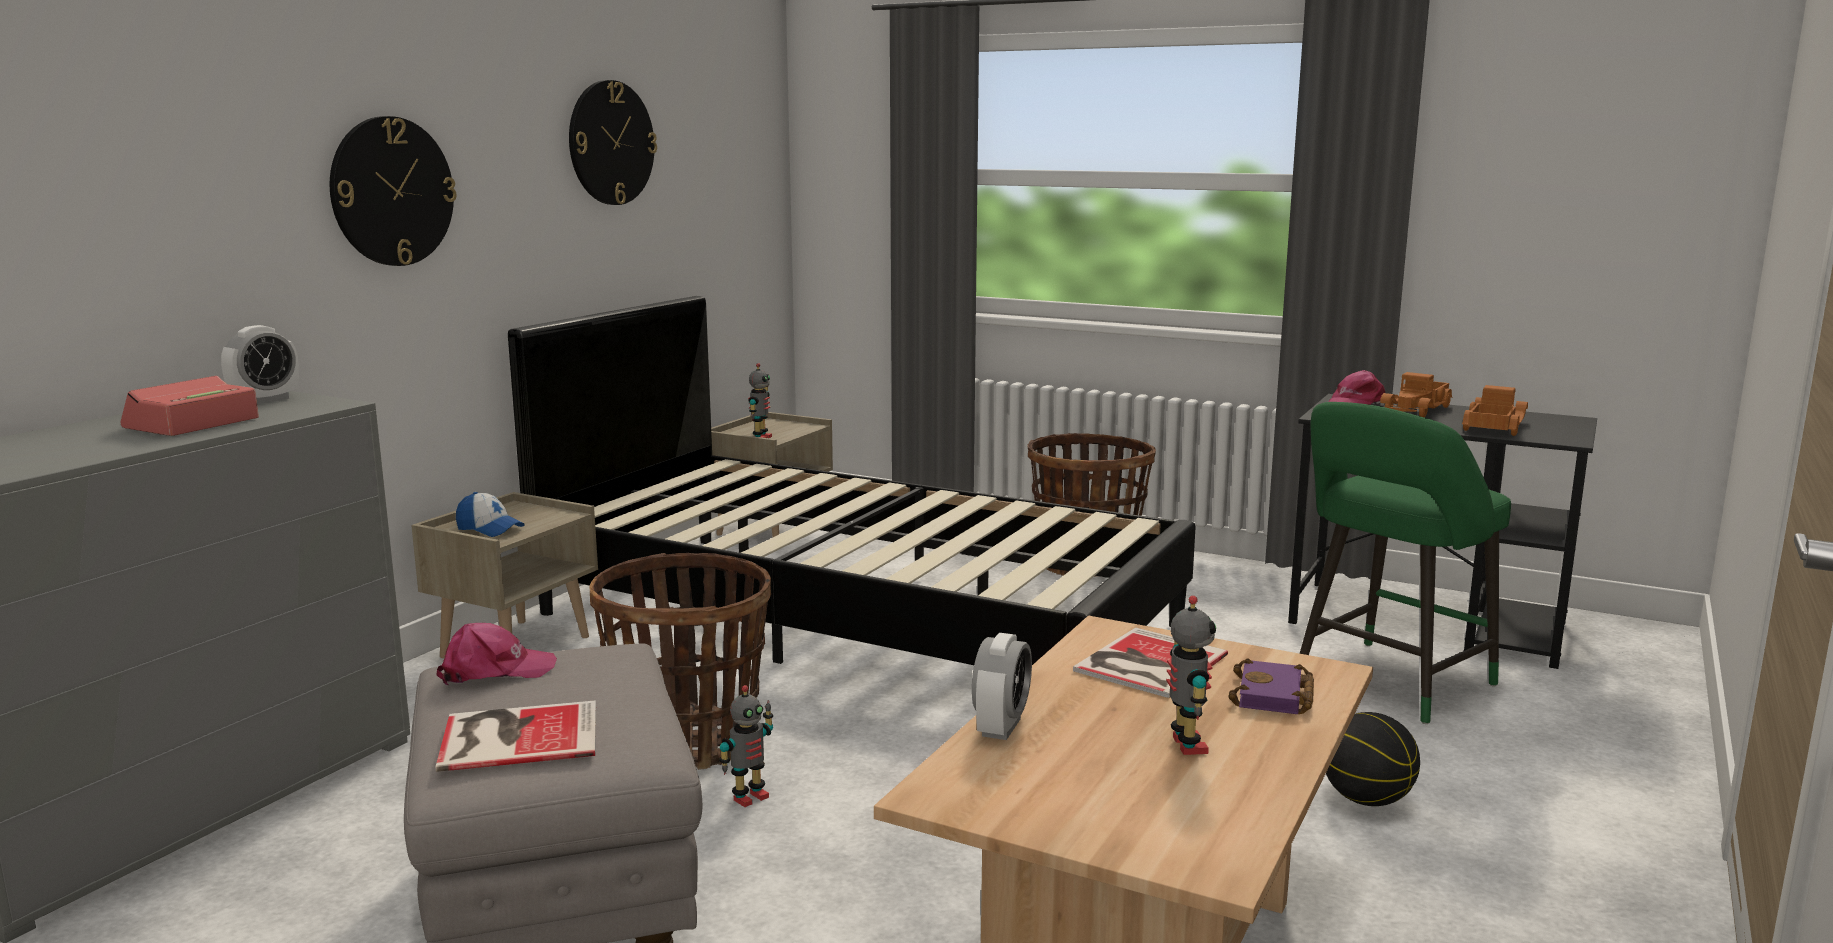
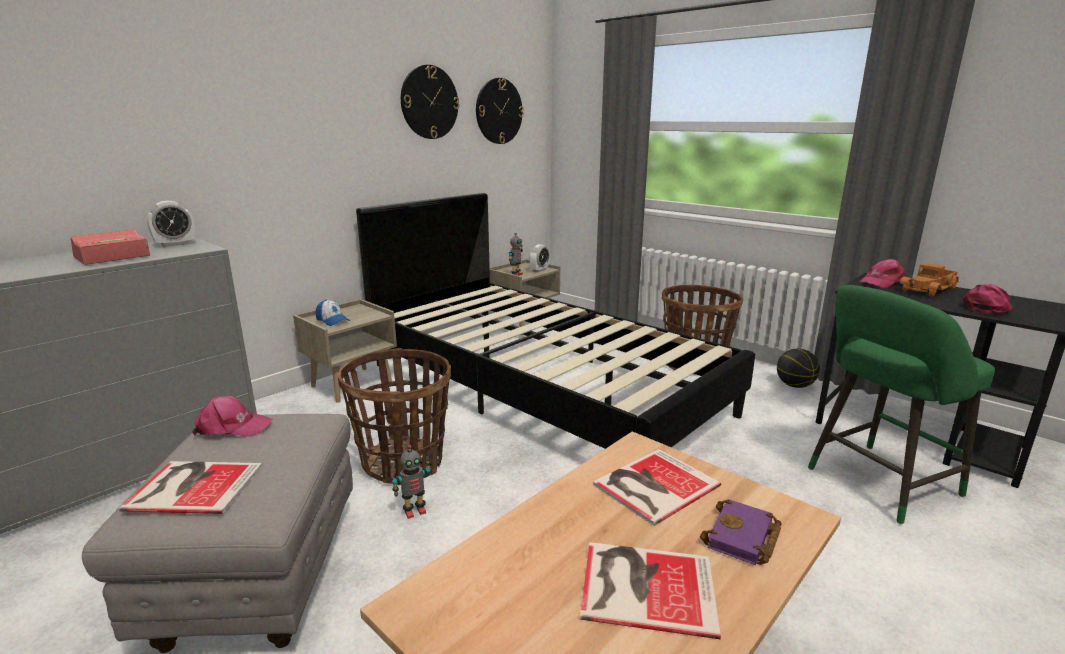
camera: 15 degrees right, 5 degrees up
(392, 191) = (278, 126): wall clock -> wall clock (498, 111)
(1001, 727) = (507, 536): alarm clock -> alarm clock (539, 270)
(1186, 745) = (644, 585): toy robot -> book
(1366, 800) = (837, 589): basketball -> basketball (795, 385)
(1492, 427) = (987, 308): toy truck -> pink cap

